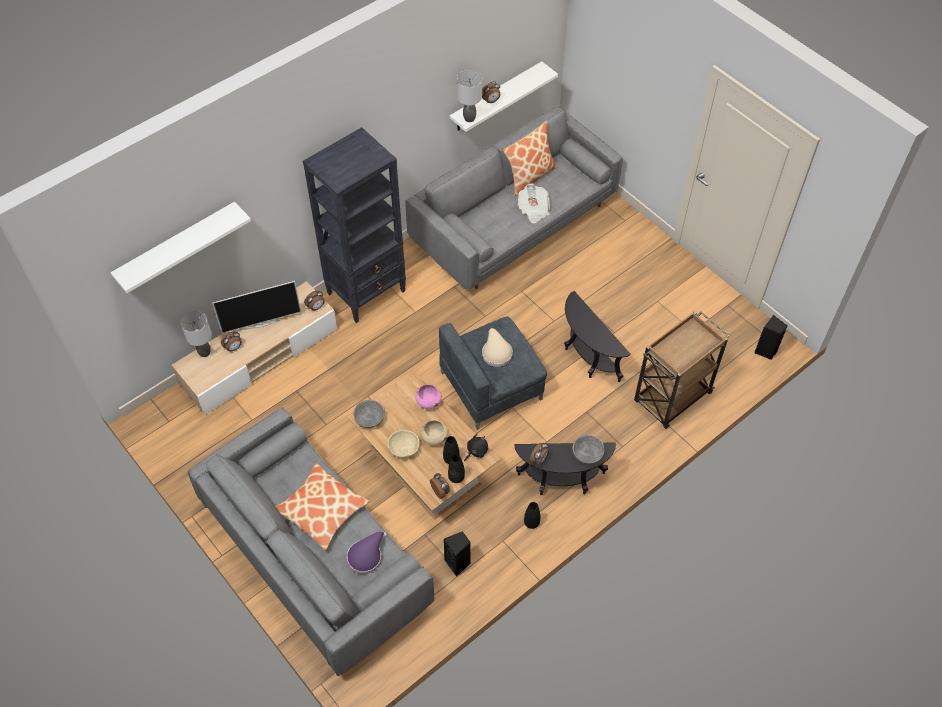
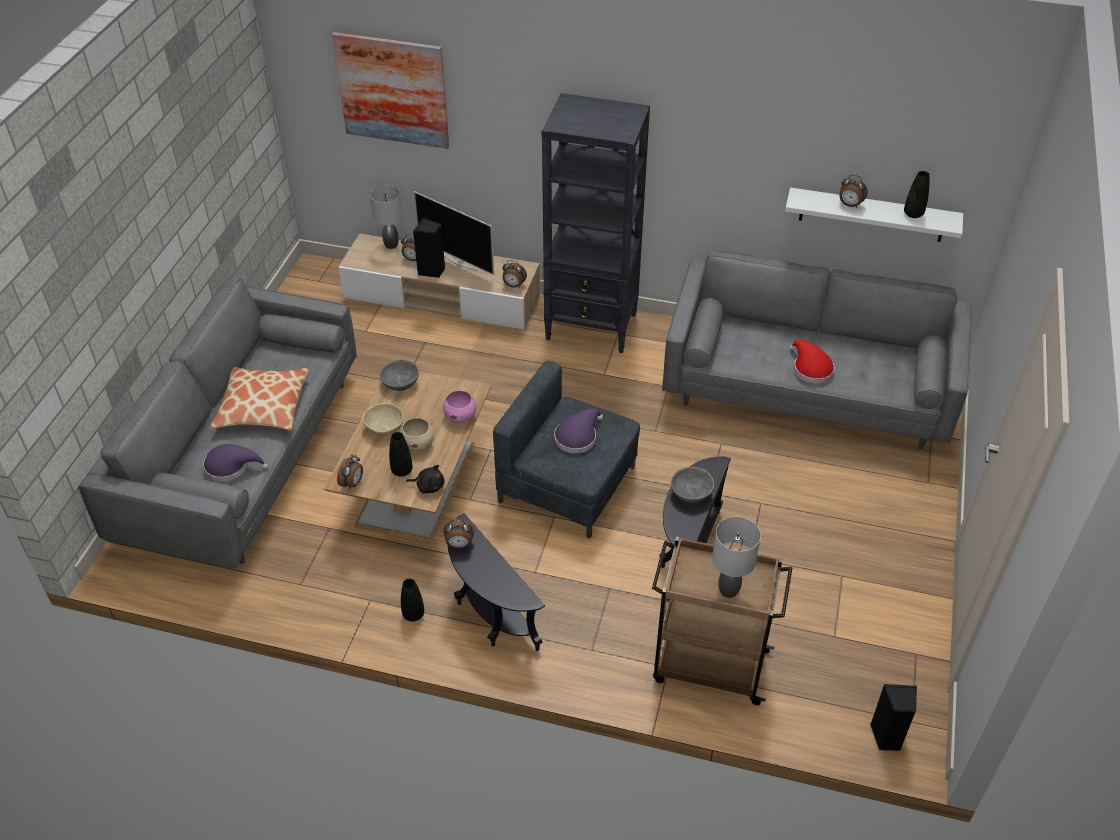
camera: 55 degrees right, 10 degrees down
(177, 246) = (392, 90): white shelf -> picture
(456, 477) = (381, 487): black vase -> black vase (913, 214)
(458, 563) = (312, 576): black speaker -> black speaker (432, 271)
(469, 118) = (803, 202): grey table lamp -> grey table lamp (728, 590)
(496, 352) = (577, 437): beige hat -> purple hat
(529, 176) = (855, 342): pillow -> none
(533, 210) = (810, 368): newspaper -> red hat
(587, 454) = (504, 586): grey bowl -> grey bowl (691, 493)

